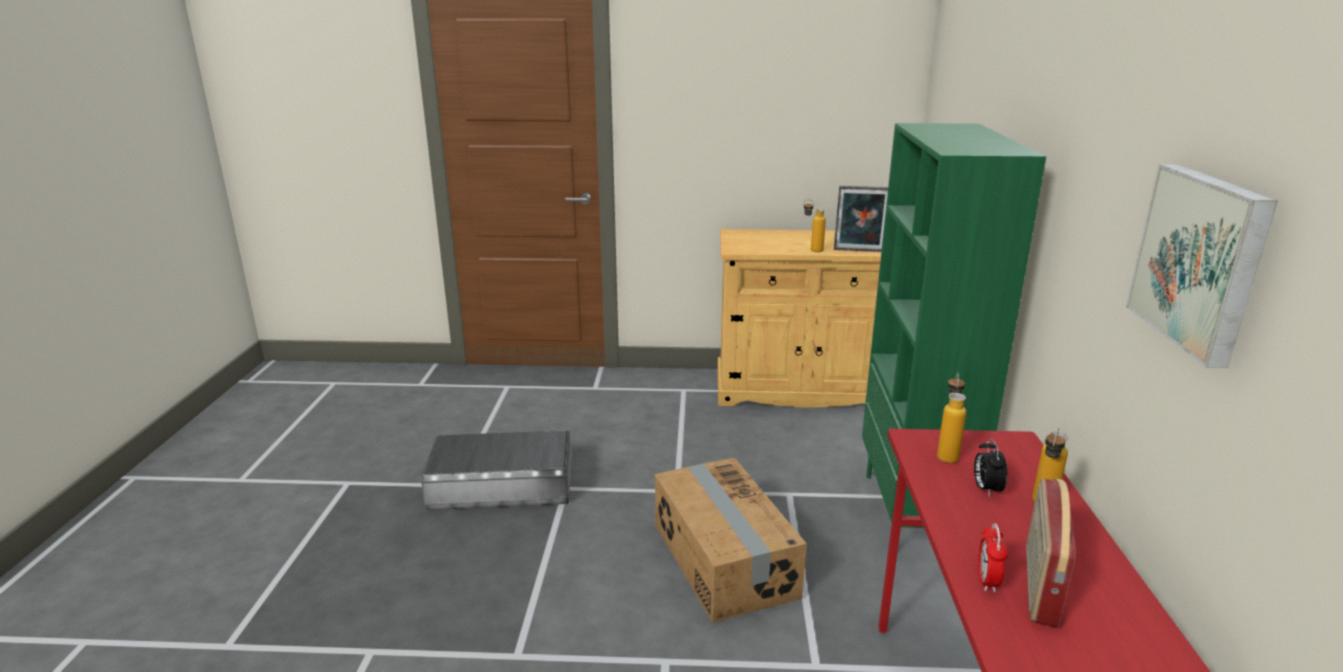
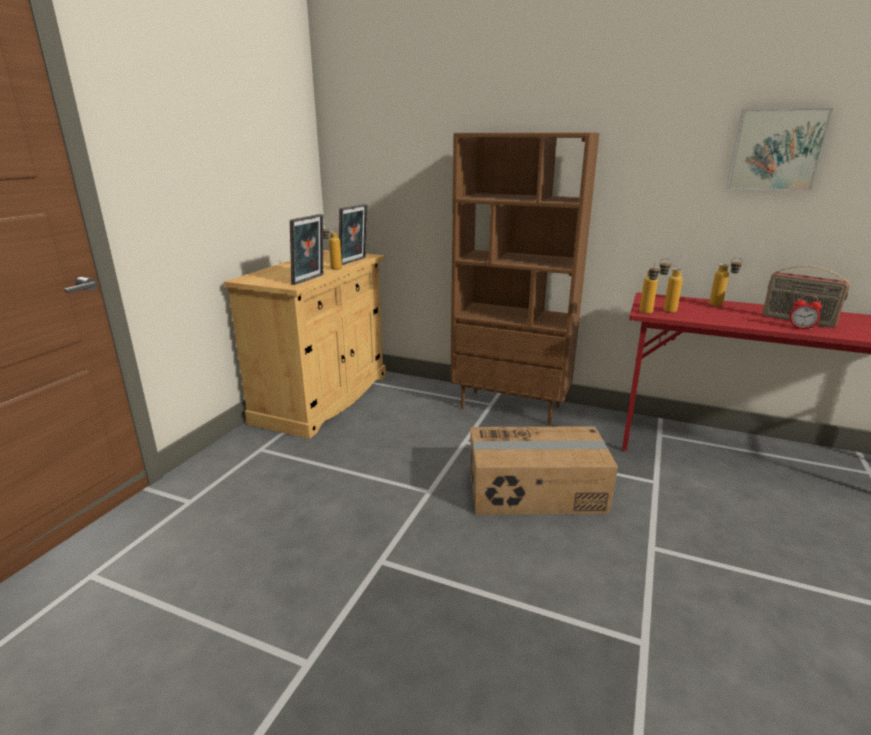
camera: 70 degrees left, 0 degrees up
(502, 483) = (335, 614): grey storage box -> none
(760, 250) = (310, 280): none -> picture frame
(908, 439) = (646, 313): none -> bottle
(912, 513) = (511, 406): green bookcase -> brown bookcase
(986, 489) = (704, 311): alarm clock -> none

